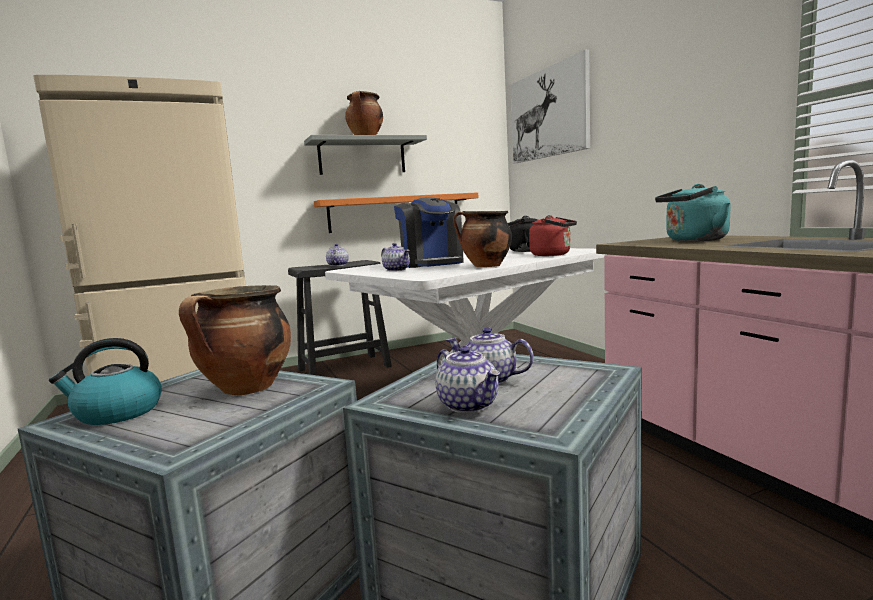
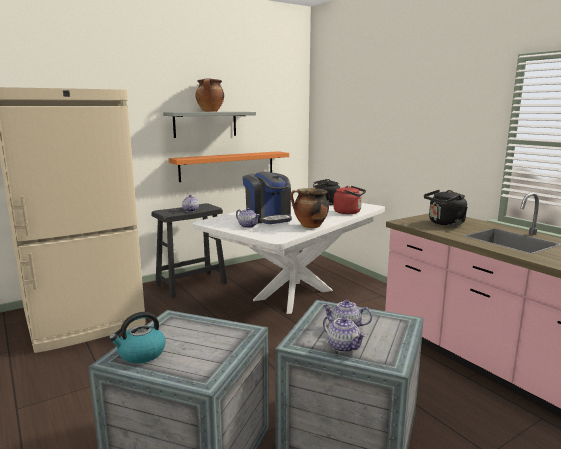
camera: 10 degrees left, 5 degrees up
(246, 389) = (206, 334): cooking pot -> none
(548, 113) = (343, 101): picture -> none
(693, 240) = (444, 223): turquoise kettle -> black kettle

